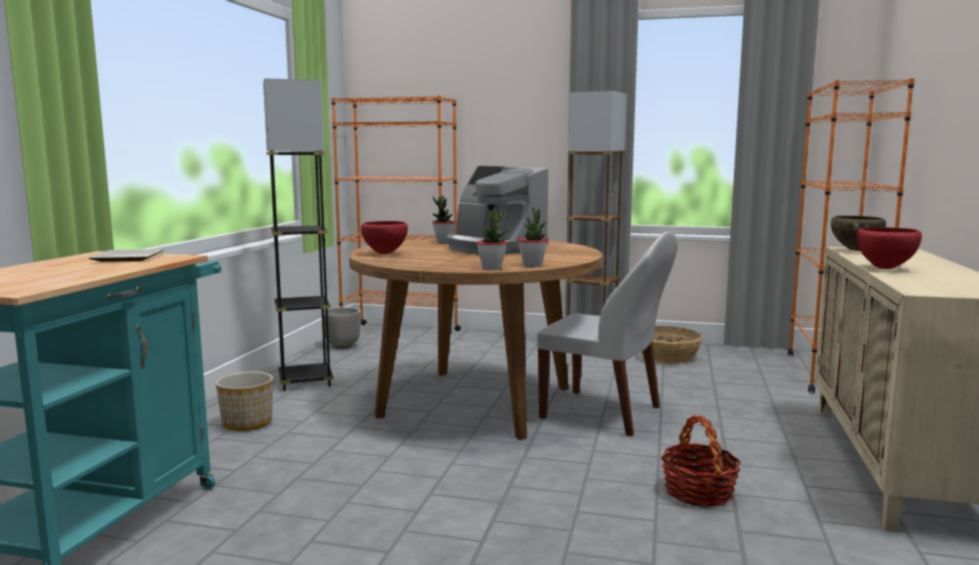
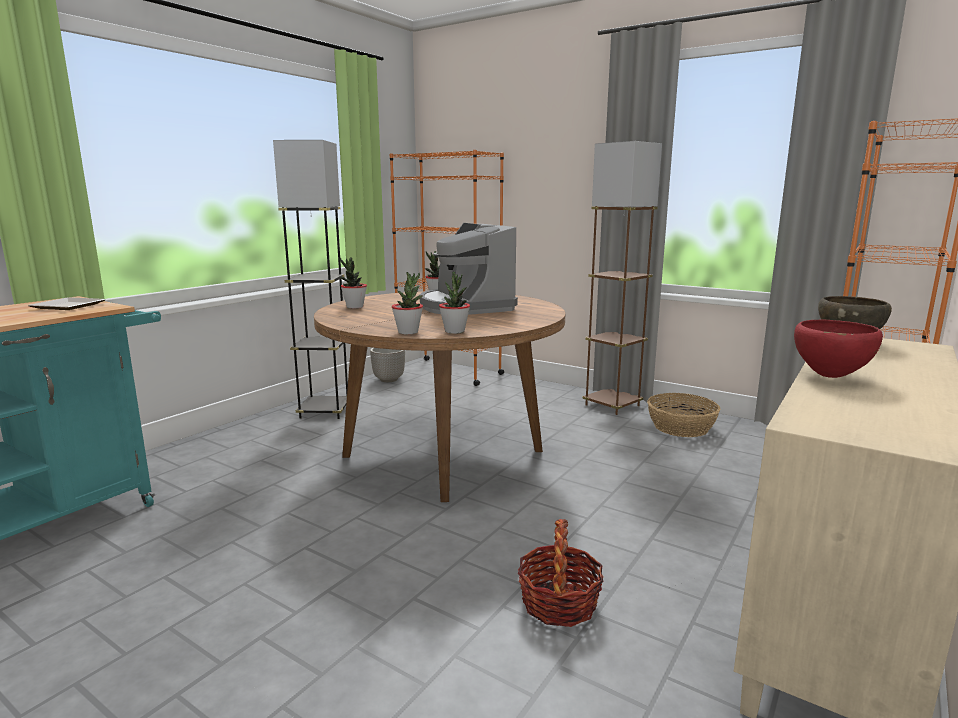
camera: 20 degrees right, 5 degrees up
(247, 423) = (241, 446): planter -> none
(384, 254) = (354, 307): red bowl -> potted plant
(604, 413) = (551, 486): white chair -> none

